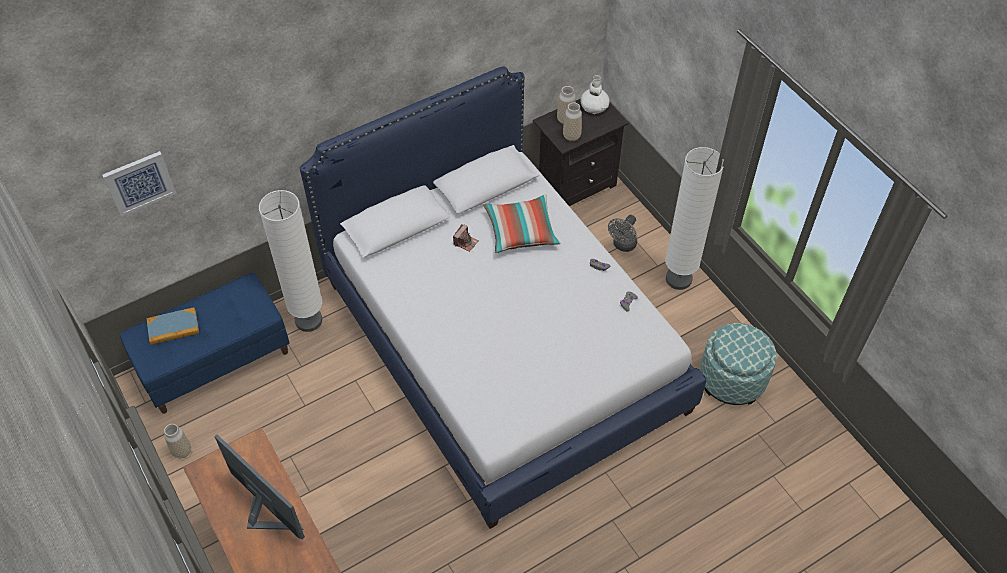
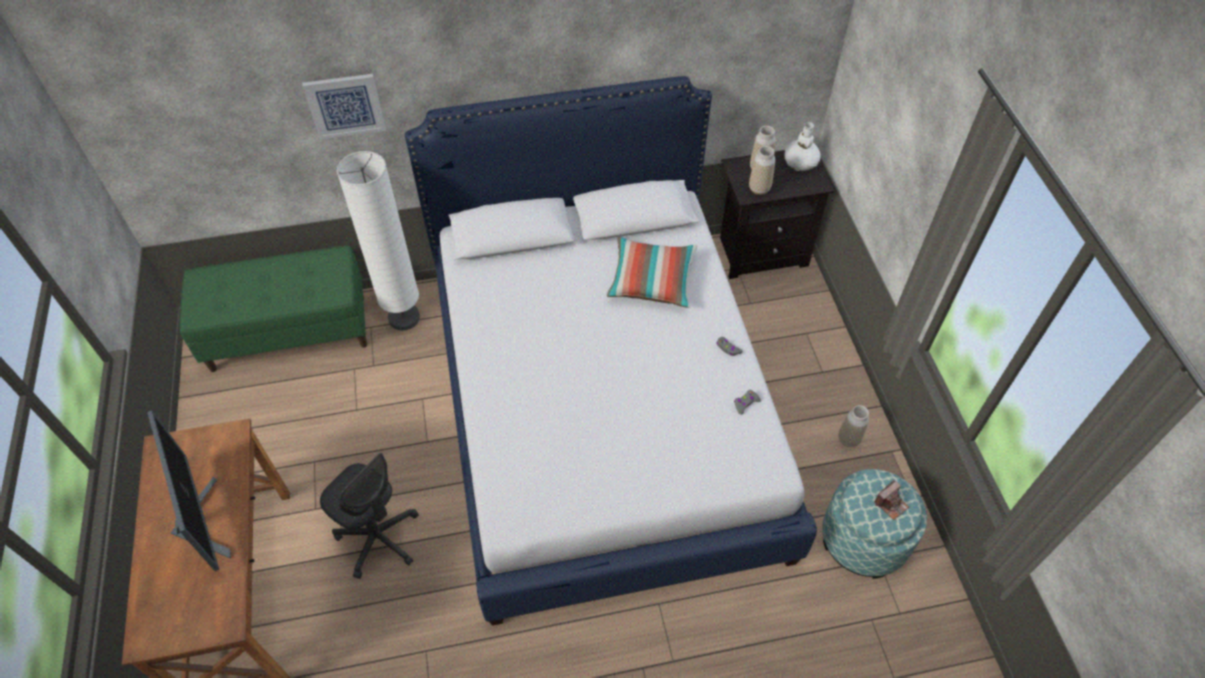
camera: 20 degrees right, 0 degrees up
(139, 182) = (199, 95): picture -> picture (345, 105)
(173, 327) = (239, 280): book -> none
(182, 451) = (209, 418): vase -> vase (848, 439)
(215, 361) = (290, 332): blue bench -> green bench
(372, 496) = (379, 538): none -> grey office chair
(465, 242) = (581, 275): camera -> camera (890, 504)
(623, 246) = (789, 336): grey fan -> none
(678, 279) = (842, 395): white floor lamp -> none

